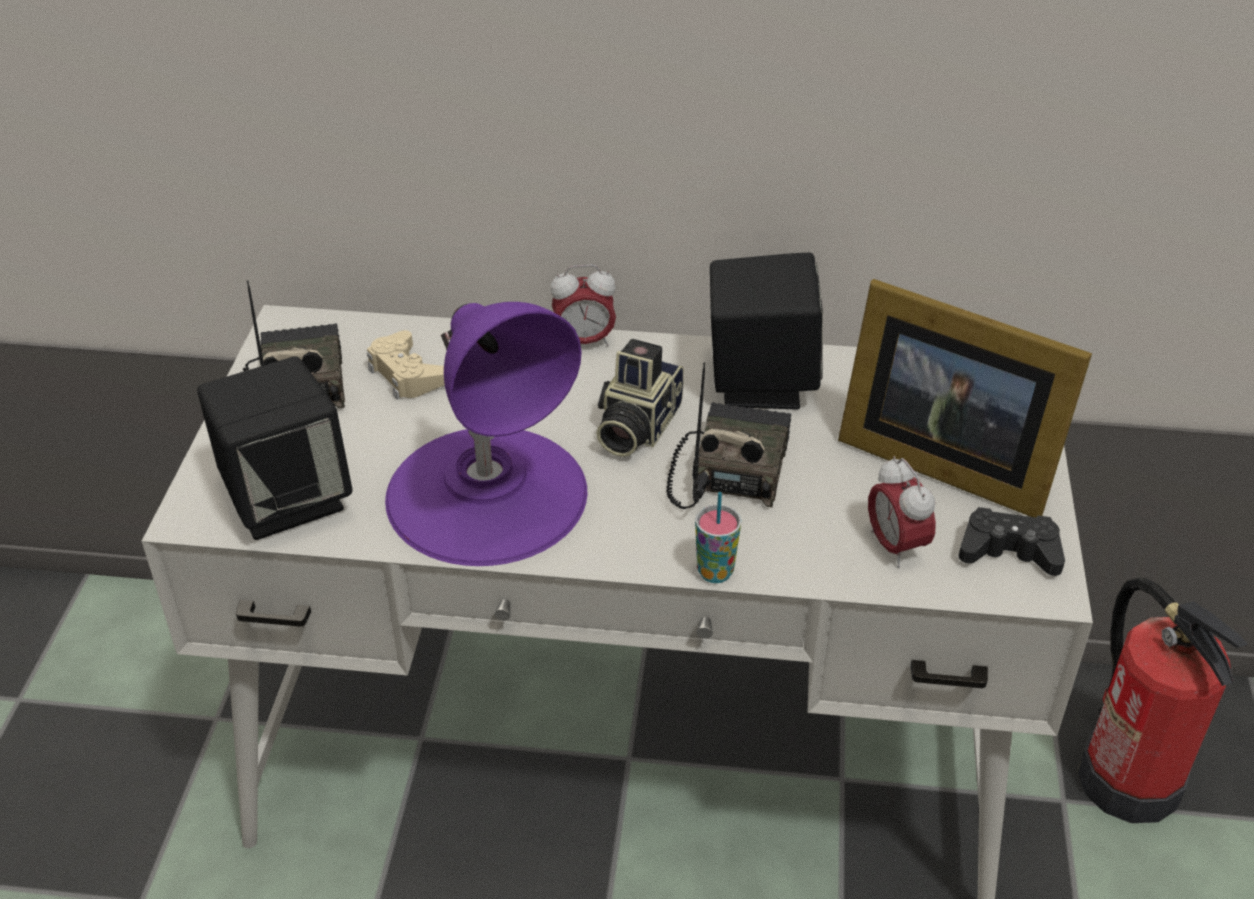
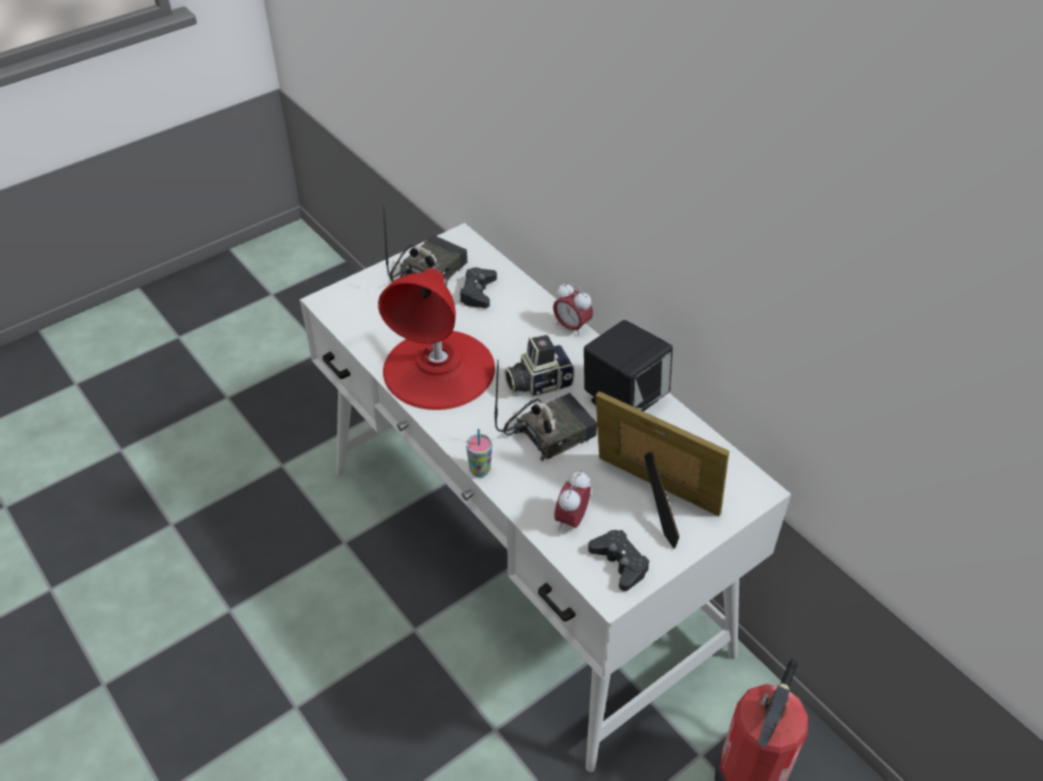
camera: 45 degrees right, 5 degrees up
(287, 499) = (366, 317): black speaker -> none
(406, 374) = (477, 292): beige game controller -> black game controller
(487, 493) = (439, 369): purple table lamp -> red table lamp
(941, 459) = (654, 498): picture frame -> picture frame turned 135 degrees clockwise

